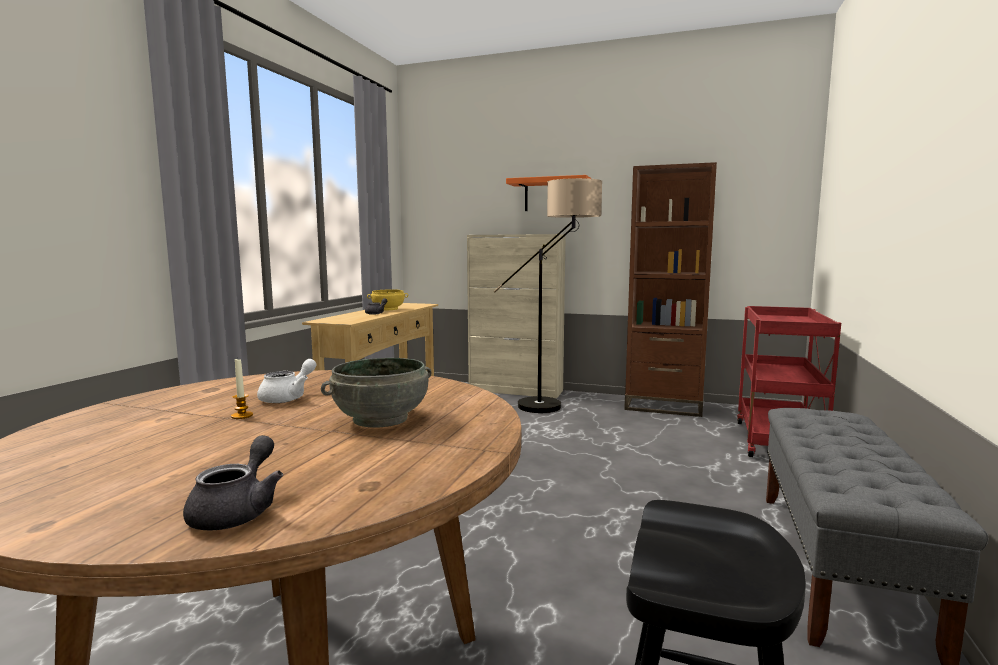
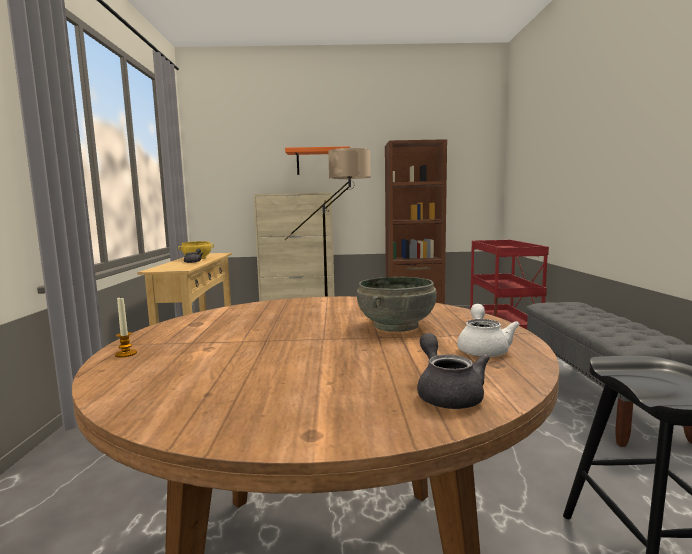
camera: 20 degrees left, 0 degrees up
(242, 416) = (277, 337): candle -> candle (126, 354)
(288, 398) = (284, 321): white teapot -> white teapot (483, 349)

